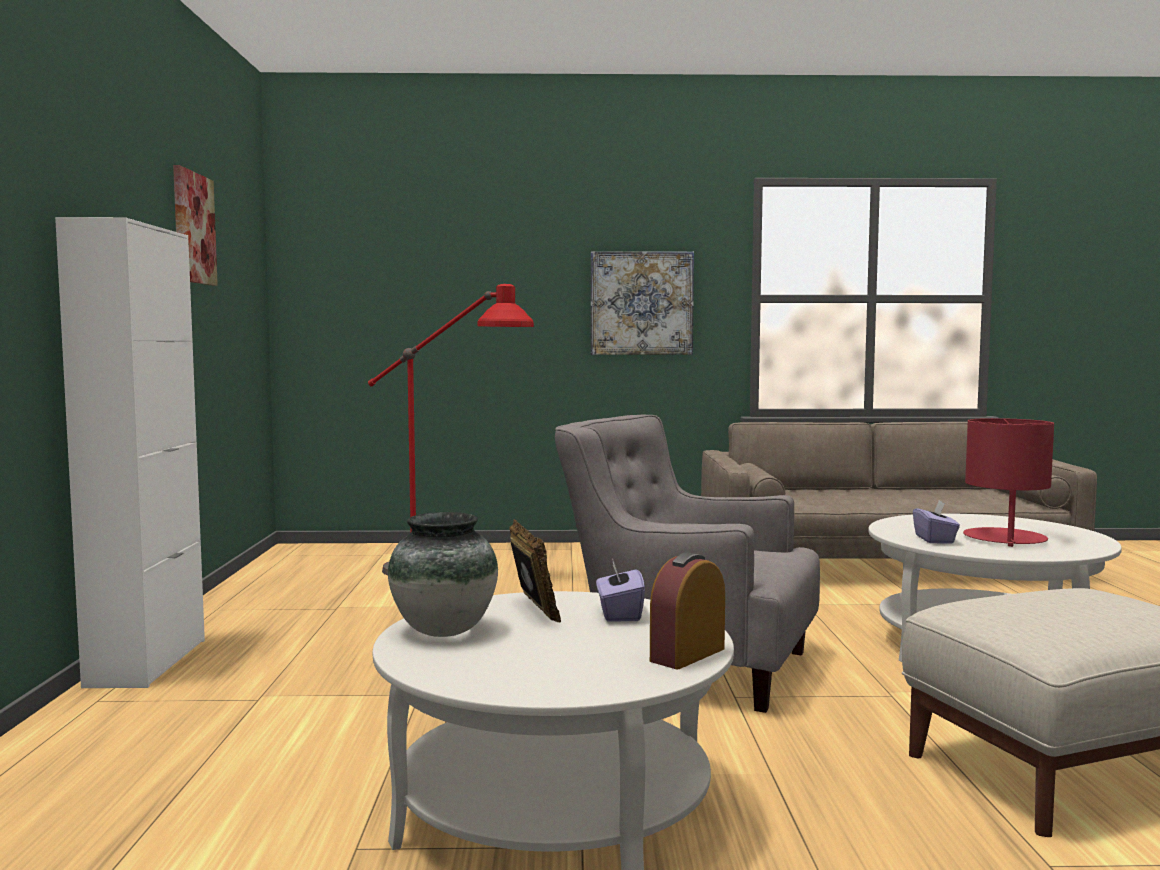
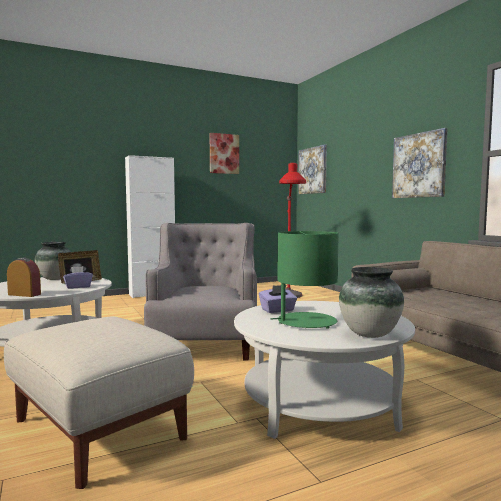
camera: 65 degrees right, 0 degrees up
(338, 287) = (312, 170): none -> picture
(1004, 539) = (306, 322): red table lamp -> green table lamp
(1064, 531) = (370, 334): none -> vase

